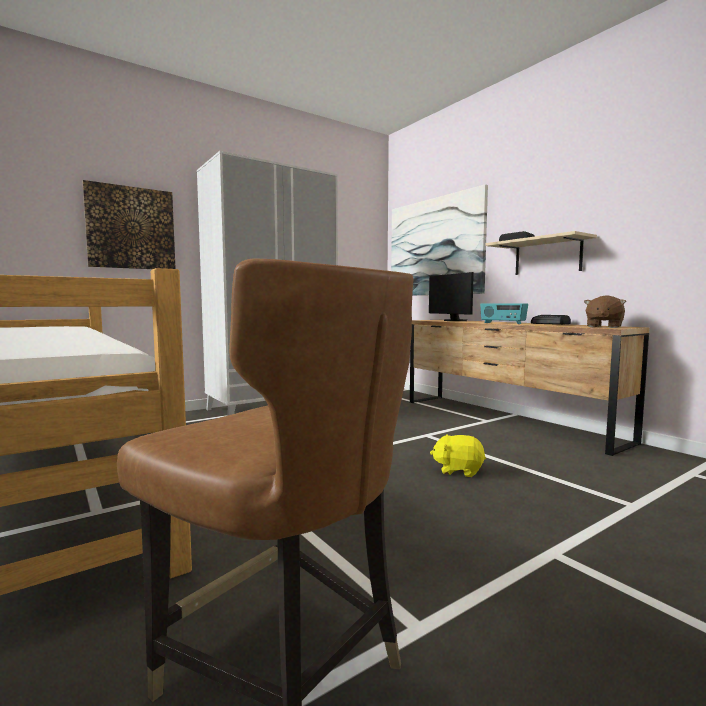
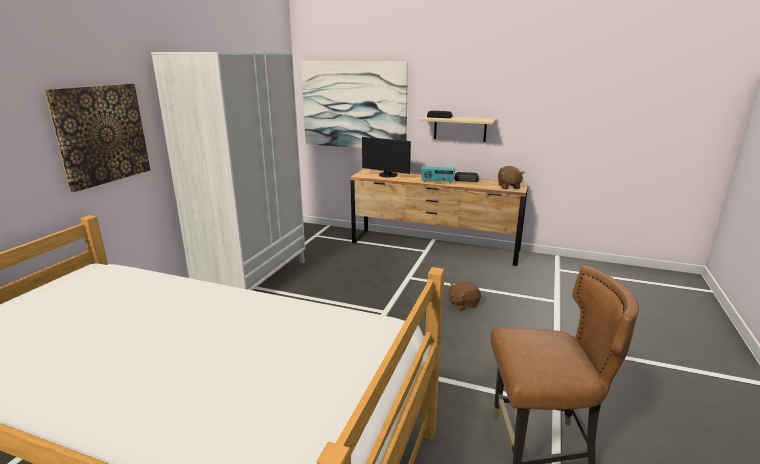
camera: 35 degrees left, 15 degrees up
(458, 470) = (463, 304): yellow plush toy -> brown plush toy

